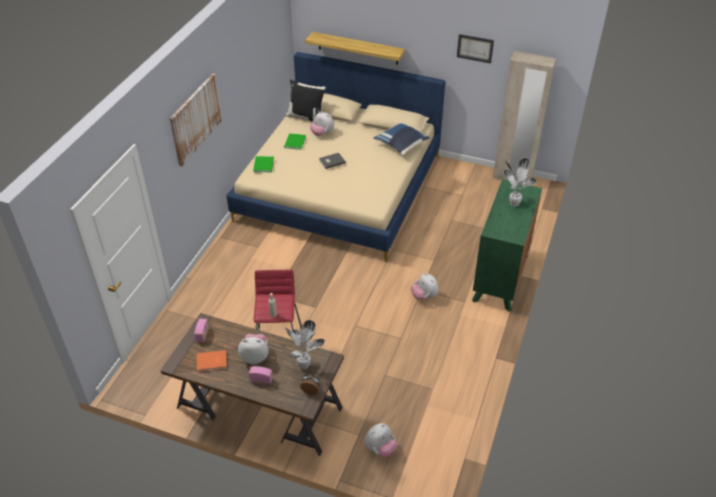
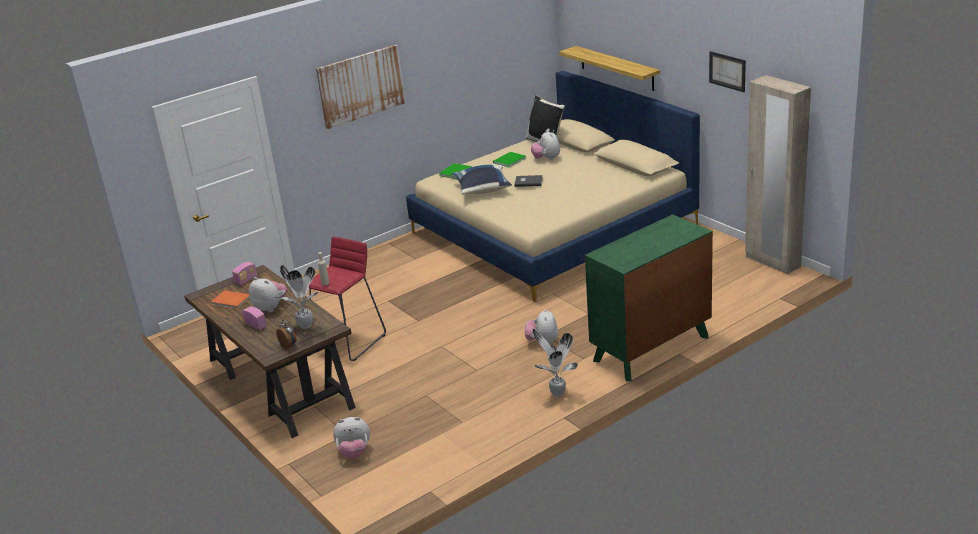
camera: 35 degrees right, 15 degrees down
(401, 145) = (623, 183): blue pillow -> blue pillow (482, 189)
(513, 203) = (658, 237): potted plant -> potted plant (556, 393)

